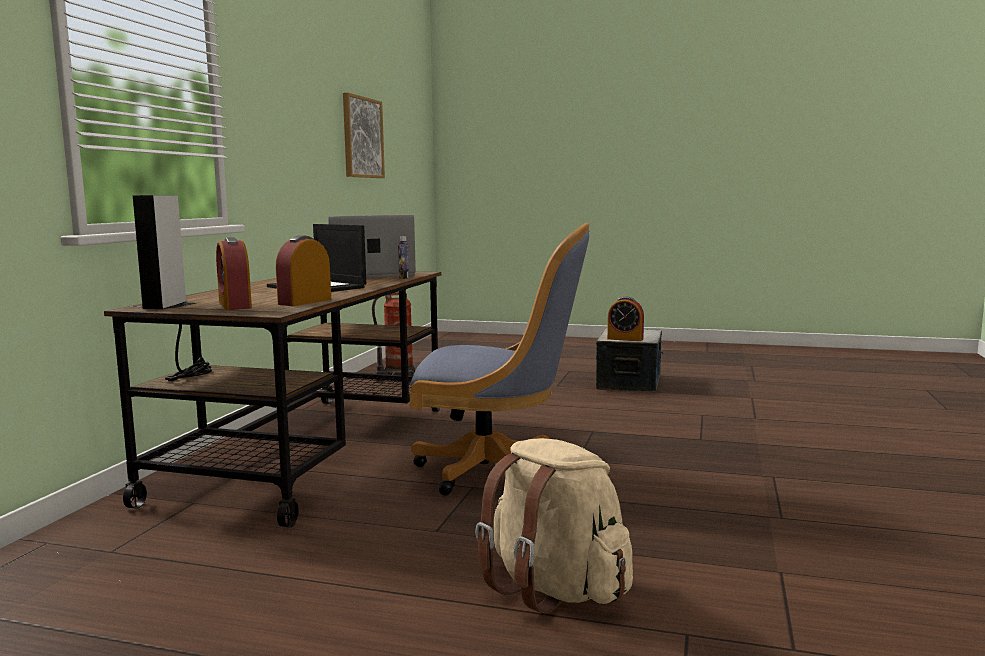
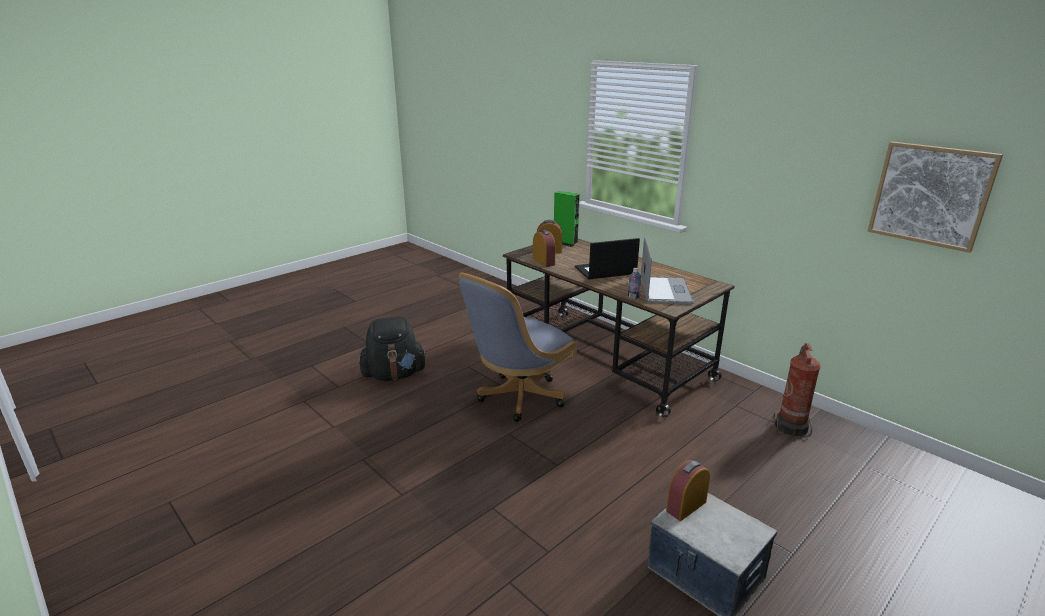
camera: 120 degrees right, 15 degrees up
(165, 305) = (565, 241): grey speaker -> green speaker
(554, 589) = (394, 375): beige backpack -> black backpack

